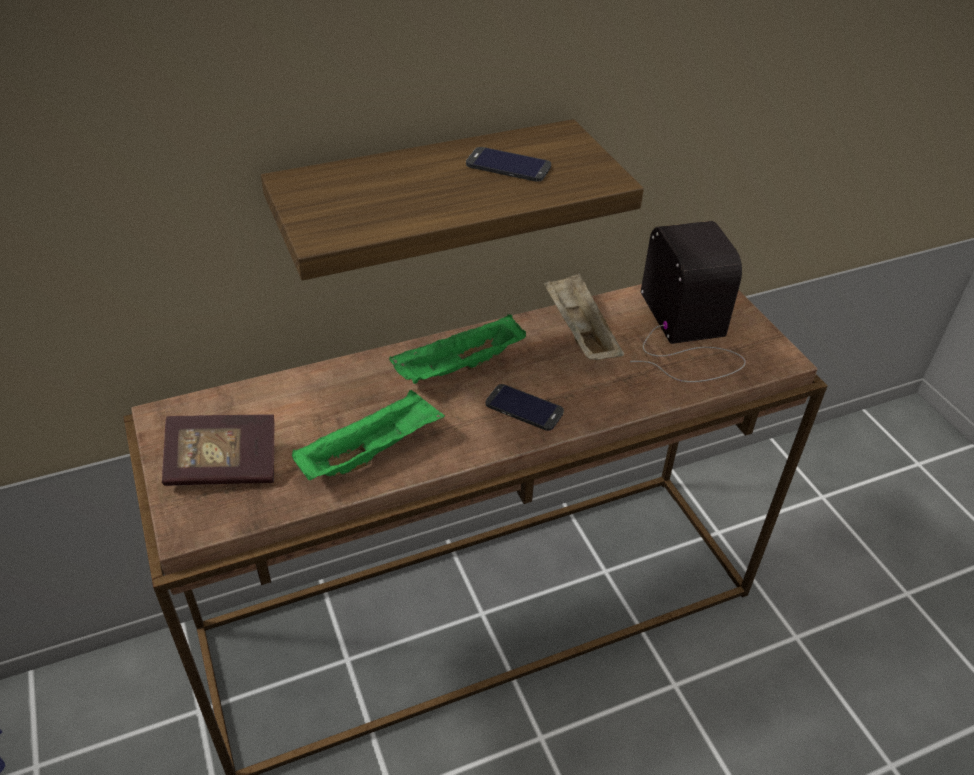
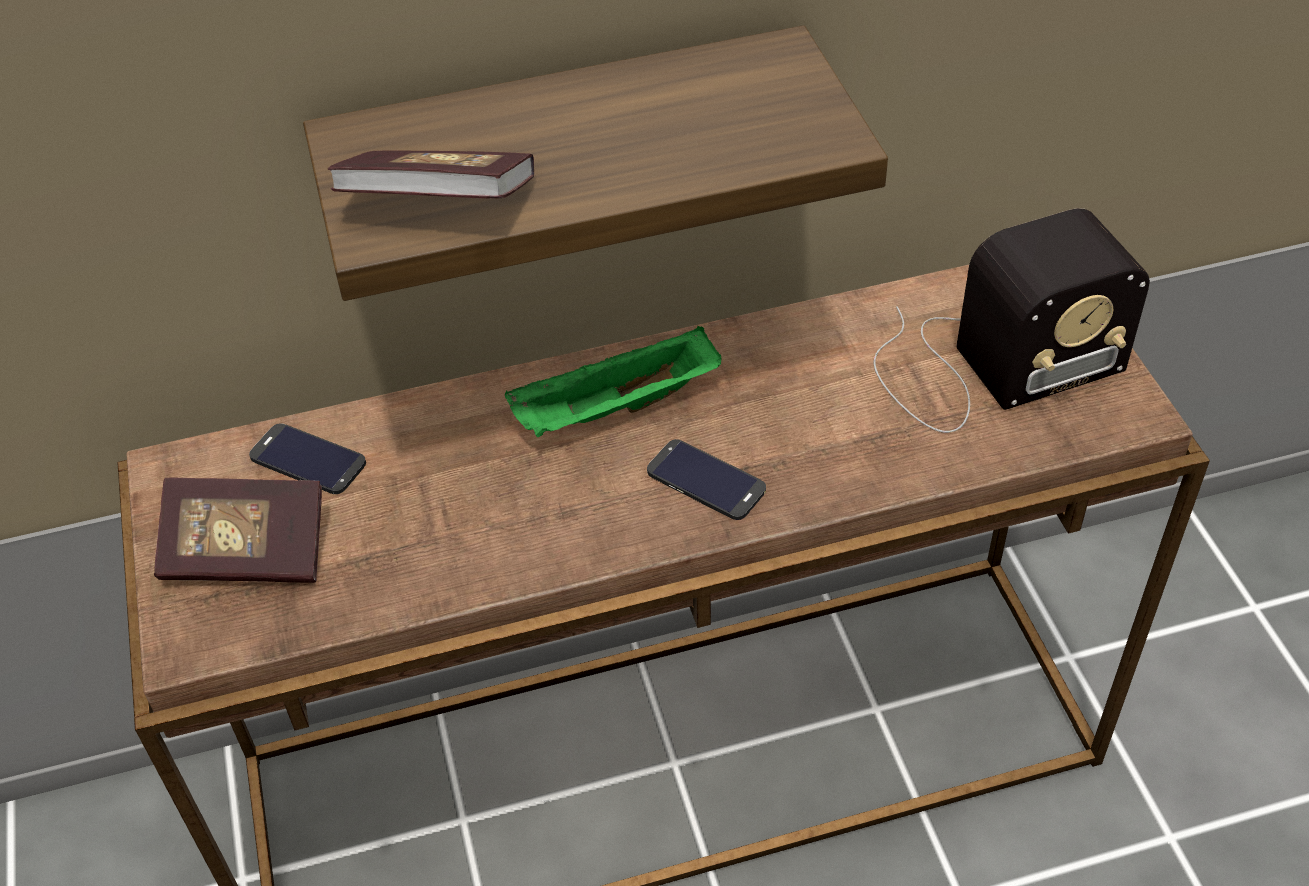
camera: 10 degrees right, 5 degrees up
(362, 219) = (439, 205): none -> book
(371, 452) = (464, 542): green tray -> none
(508, 165) = (681, 112): phone -> phone (308, 459)
(579, 333) = (813, 357): beige tray -> none
(687, 335) = (988, 366): radio -> radio turned 75 degrees clockwise

